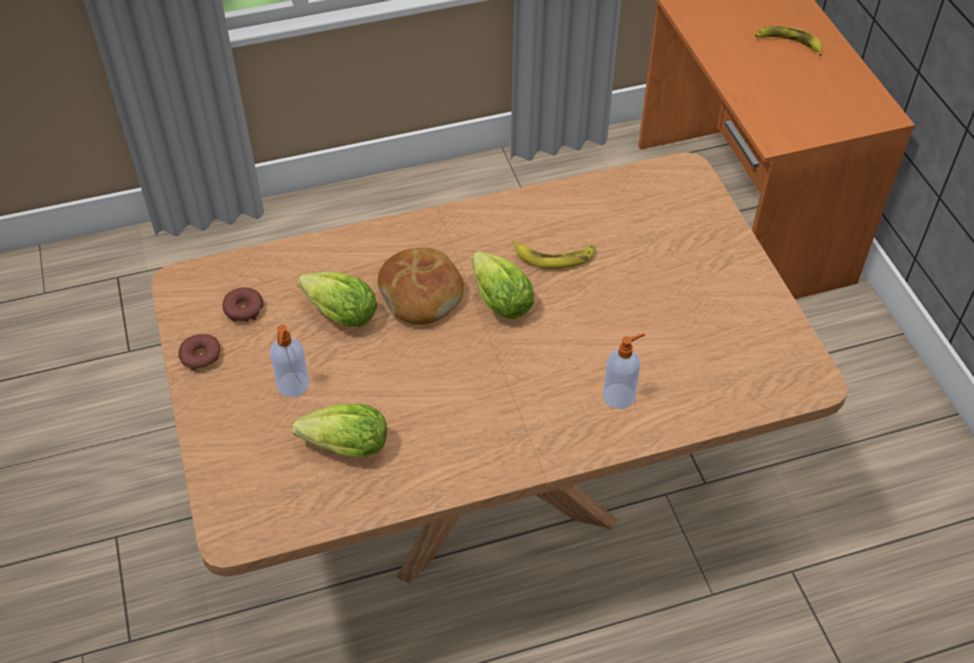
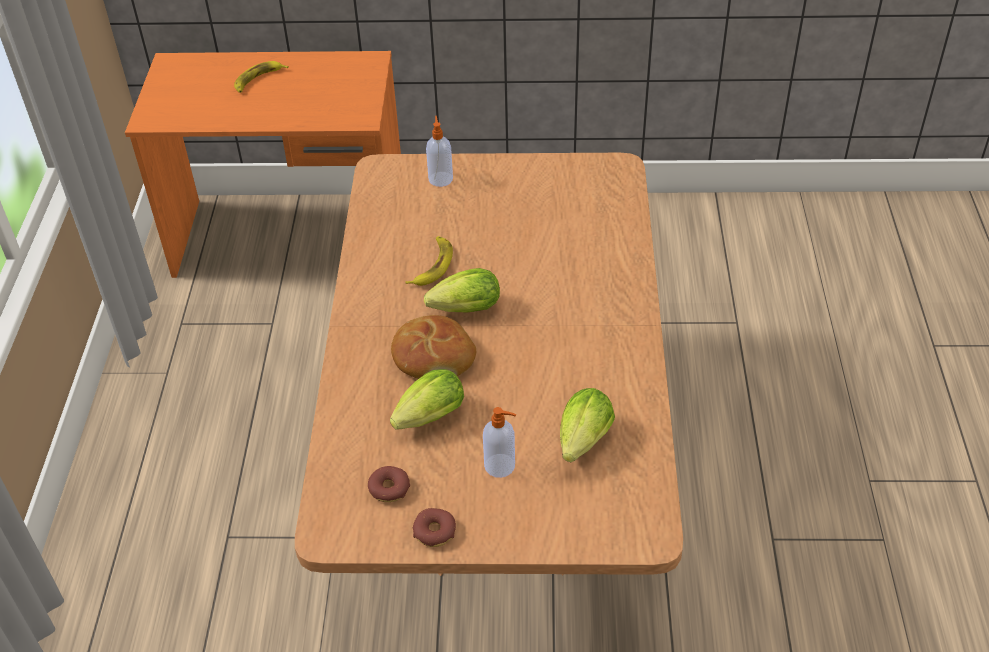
camera: 70 degrees left, 5 degrees down
(620, 396) = (594, 265): soap dispenser -> soap dispenser (440, 178)

